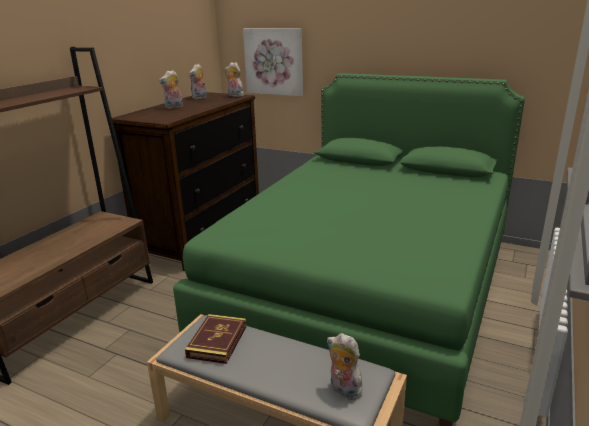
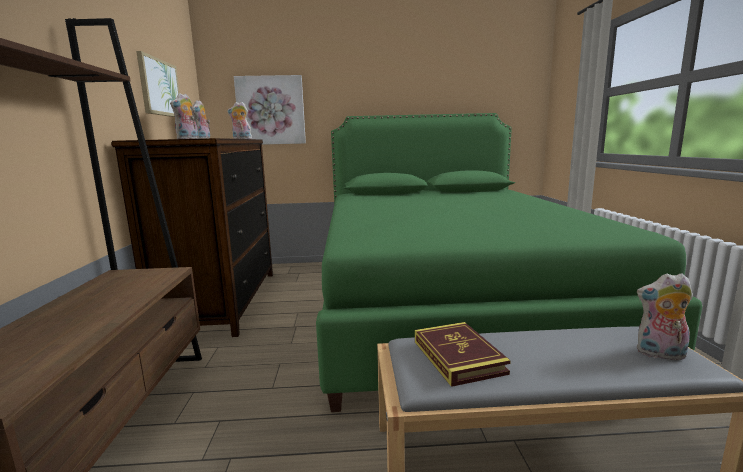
camera: 30 degrees left, 10 degrees down
(164, 57) = (159, 87): none -> picture

